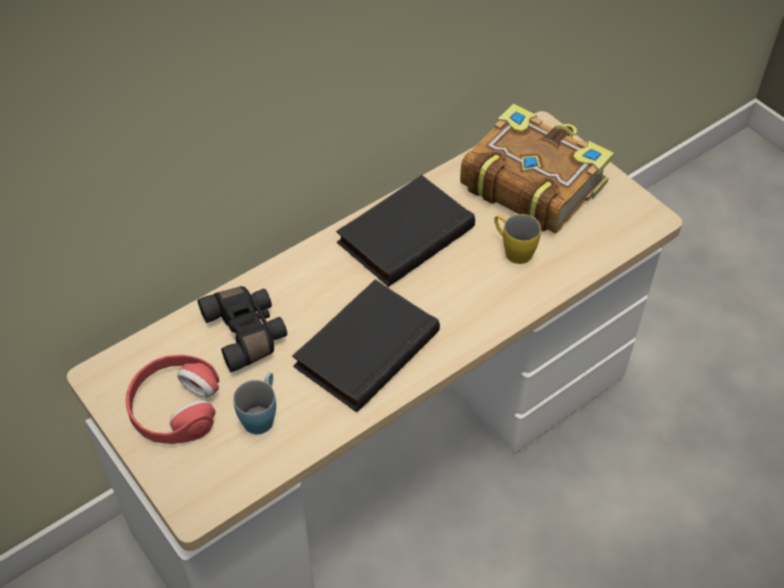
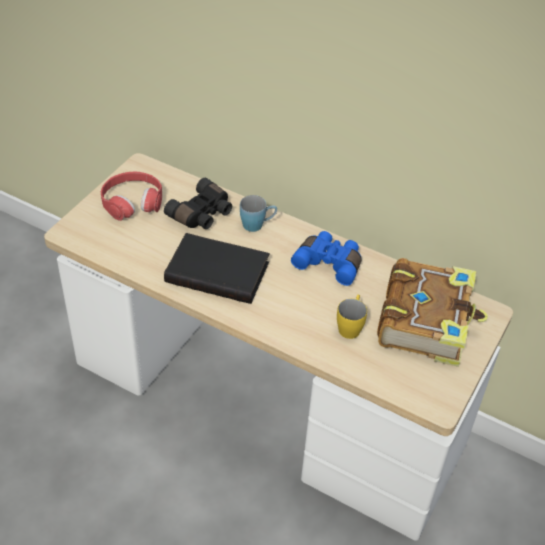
camera: 65 degrees right, 5 degrees down
(261, 414) = (143, 239): blue mug -> blue mug (257, 225)
(404, 233) = (329, 263): black book -> blue binoculars

